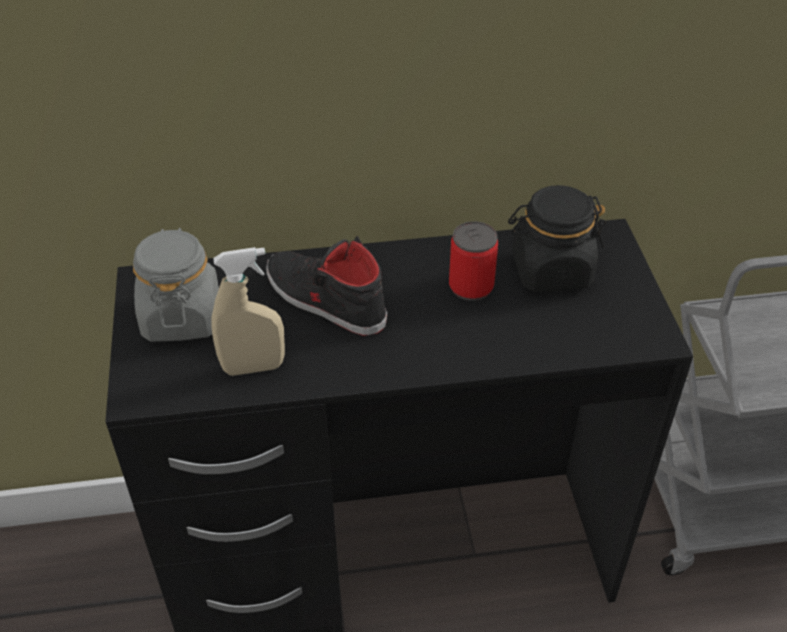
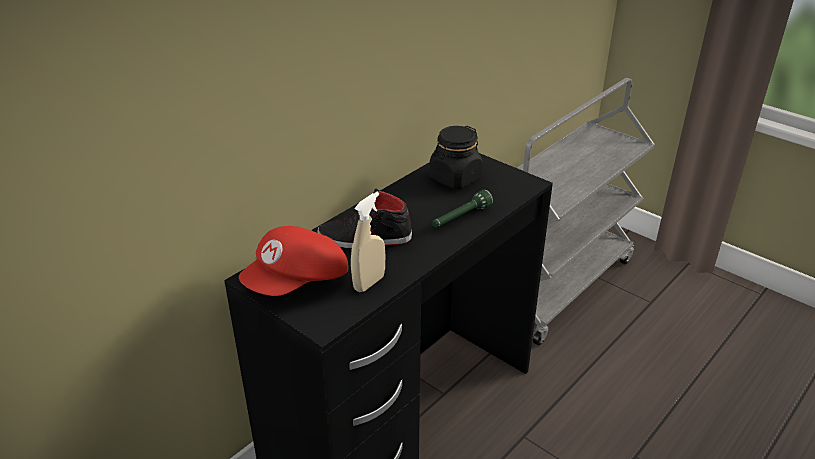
camera: 40 degrees left, 10 degrees down
(182, 317) = (298, 282): grey jar -> red cap
(471, 287) = (428, 200): can -> none
(481, 339) = (461, 218): none -> green flashlight

